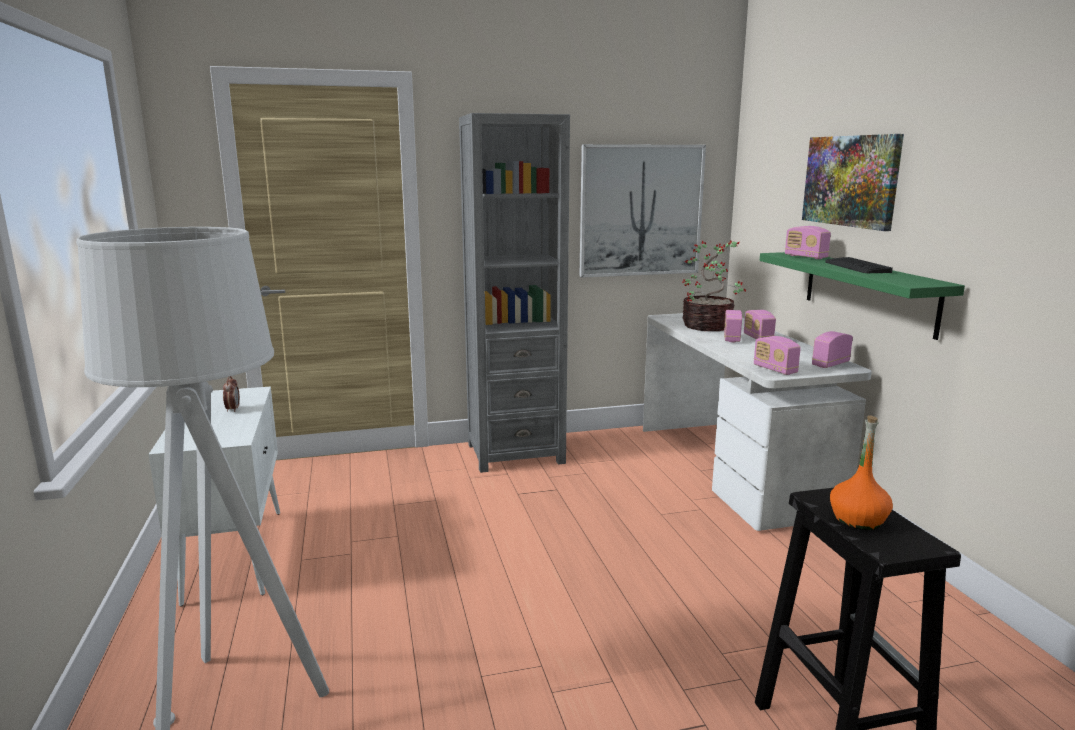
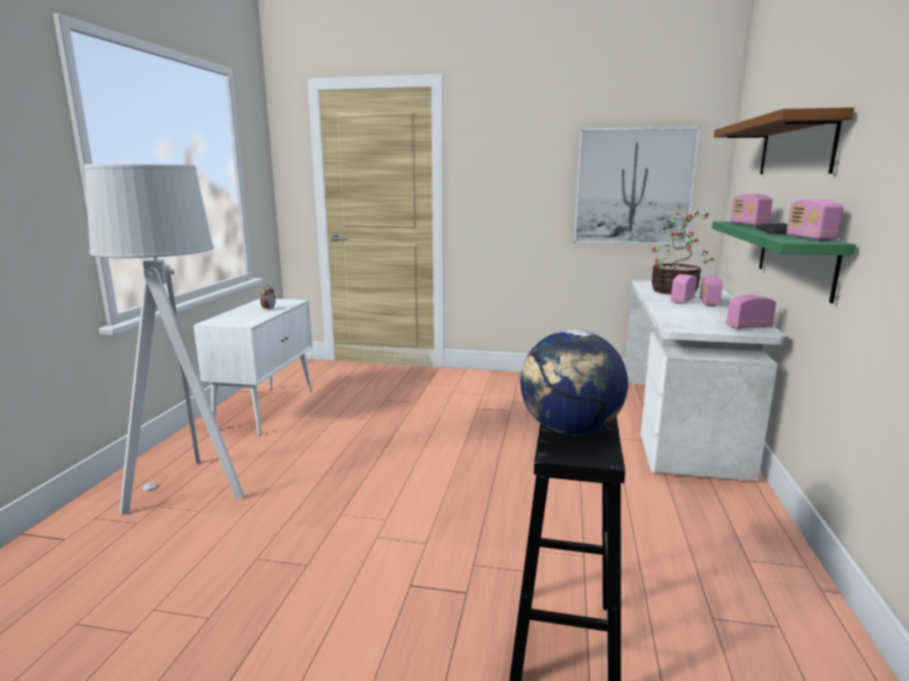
camera: 25 degrees right, 0 degrees up
(515, 453) = (502, 382): grey bookcase -> none
(775, 370) = (682, 325): radio -> radio (810, 238)
(851, 181) = (795, 147): picture -> brown shelf
(858, 520) = (570, 430): orange bottle -> globe

